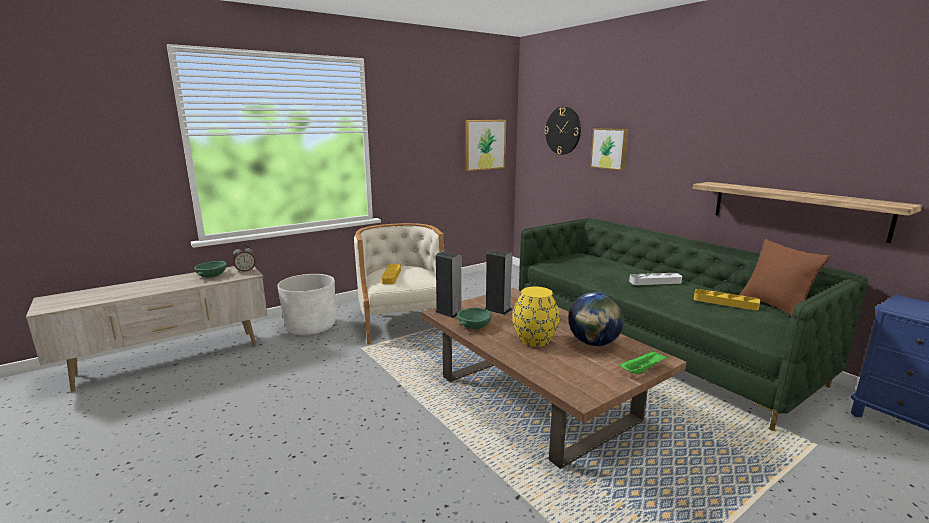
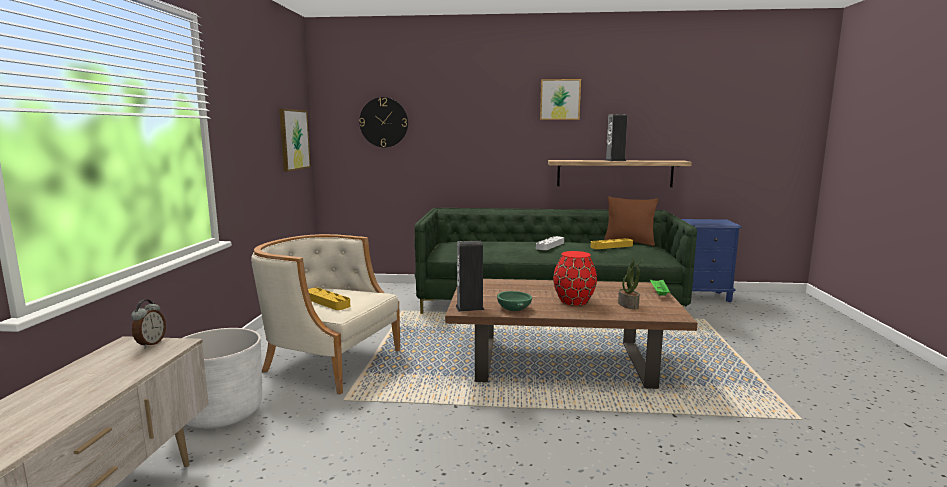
camera: 50 degrees left, 5 degrees down
(212, 275) = (106, 365): green bowl -> none
(498, 309) = (497, 293): speaker -> speaker (615, 160)
(534, 340) = (573, 301): yellow vase -> red vase
(571, 365) = (628, 305): none -> potted plant
(593, 343) = (604, 290): globe -> none
(610, 148) = (446, 138): picture -> picture (560, 99)

